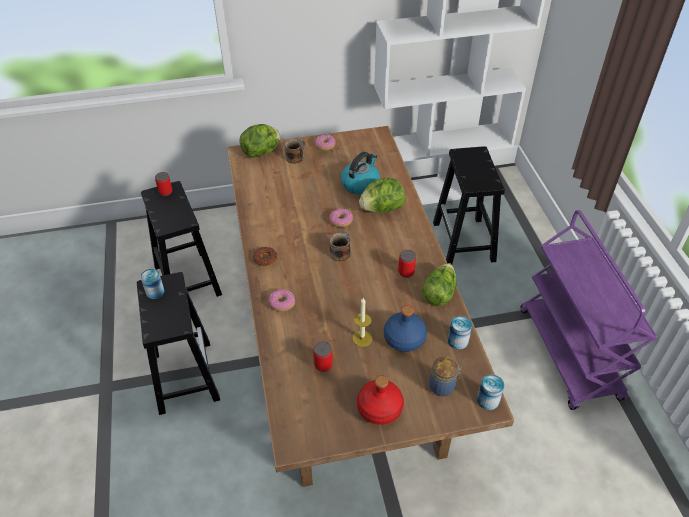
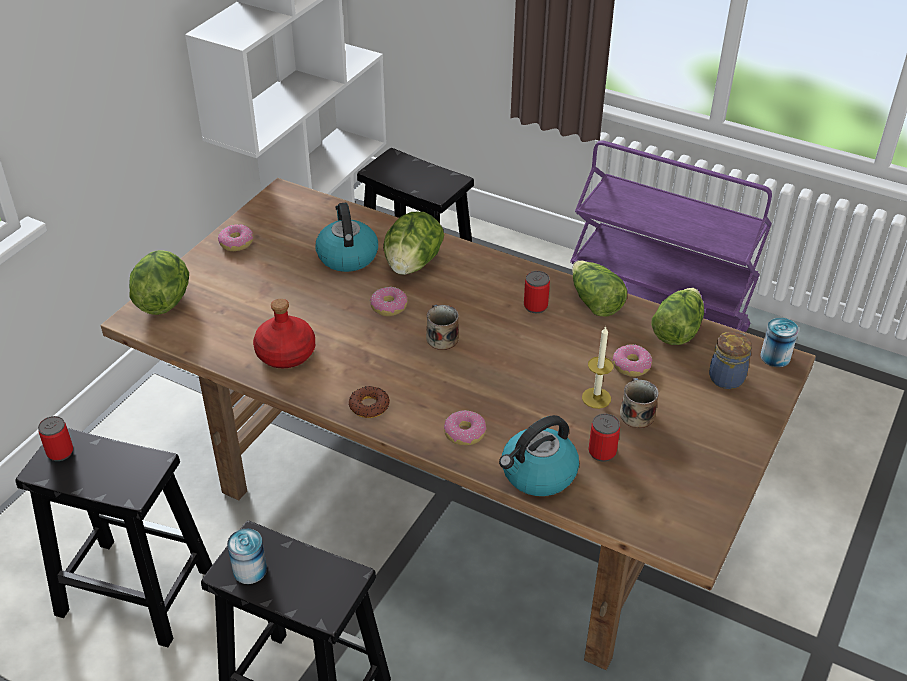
camera: 50 degrees left, 5 degrees down
(281, 348) = (538, 474): none -> kettle
(295, 157) = (218, 278): mug -> mug (636, 413)
(379, 408) = (711, 443): red bottle -> red bottle (286, 354)
(404, 338) = (631, 366): blue bottle -> donut
(458, 341) = (676, 329): can -> lettuce

